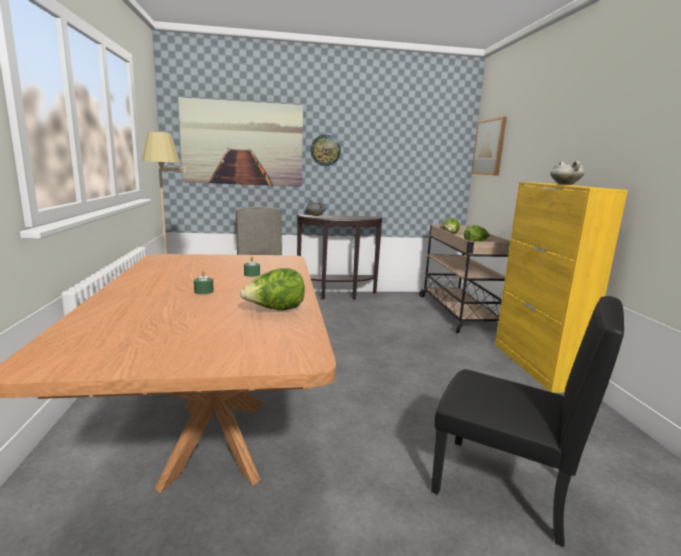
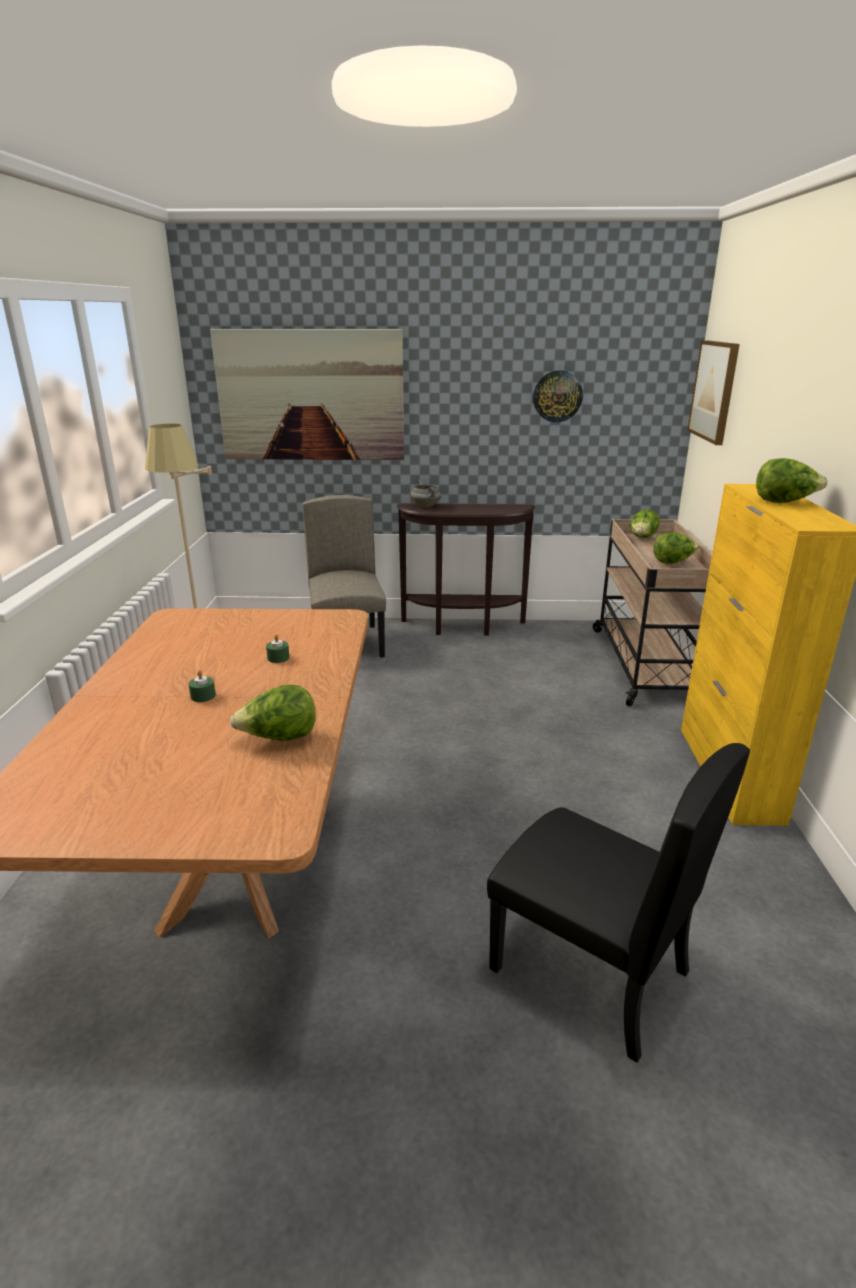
camera: 10 degrees right, 10 degrees up
(325, 150) = (440, 400): wall clock -> wall clock (557, 396)
(564, 184) = (784, 502): white cooking pot -> lettuce

